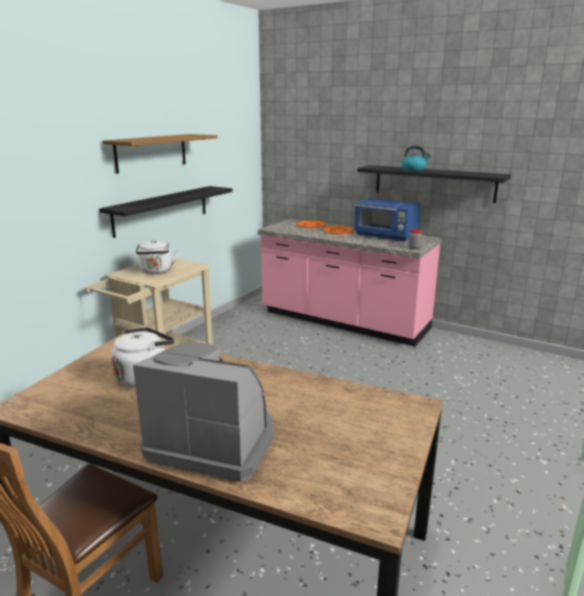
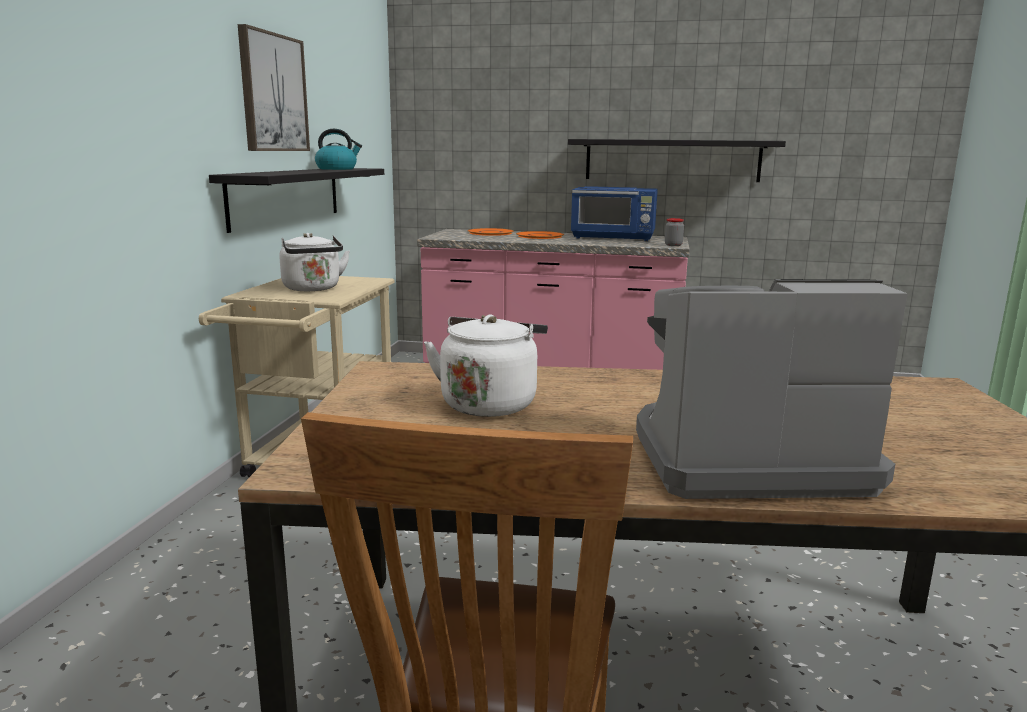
camera: 20 degrees left, 5 degrees down
(151, 152) = (273, 93): shelf -> picture
(414, 169) = (648, 139): kettle -> kettle (337, 169)

